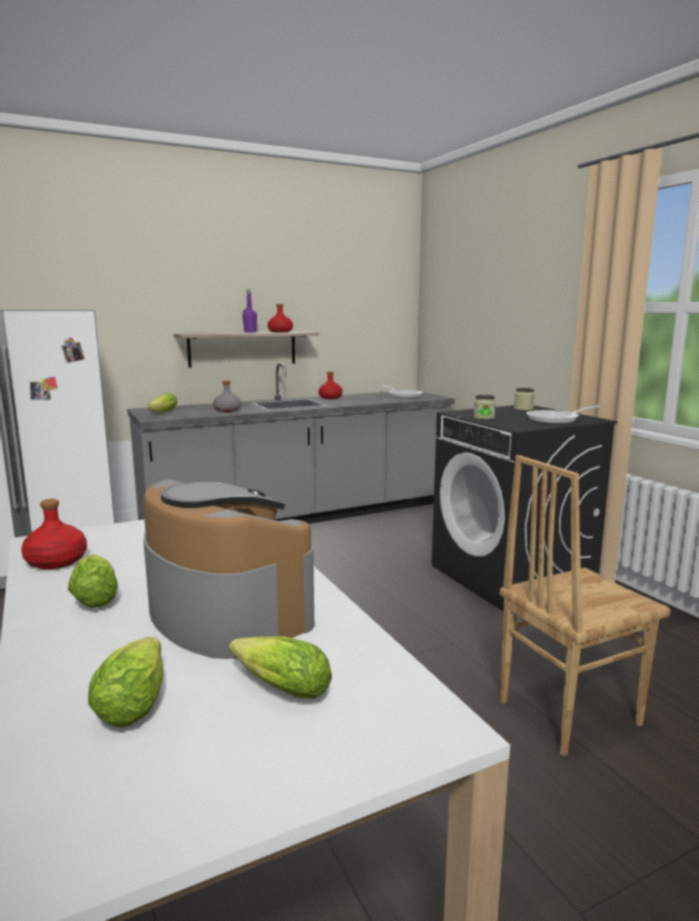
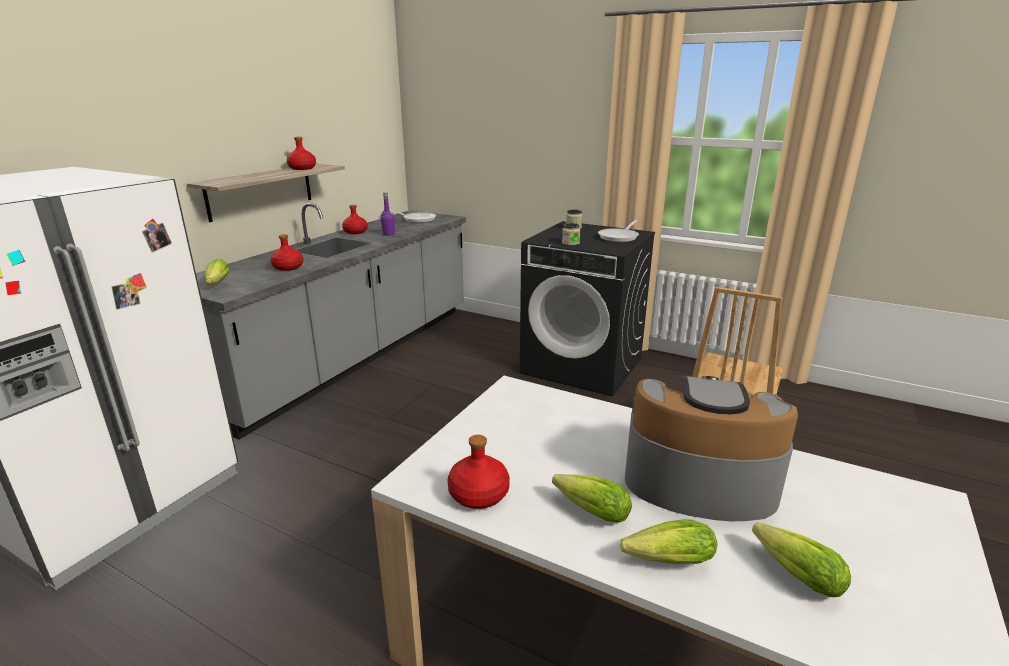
camera: 35 degrees left, 10 degrees up
(227, 410) = (288, 267): grey bottle -> red bottle
(250, 332) = (272, 172): purple bottle -> purple bottle (388, 234)
(277, 687) = (833, 518): lettuce -> lettuce (664, 561)

